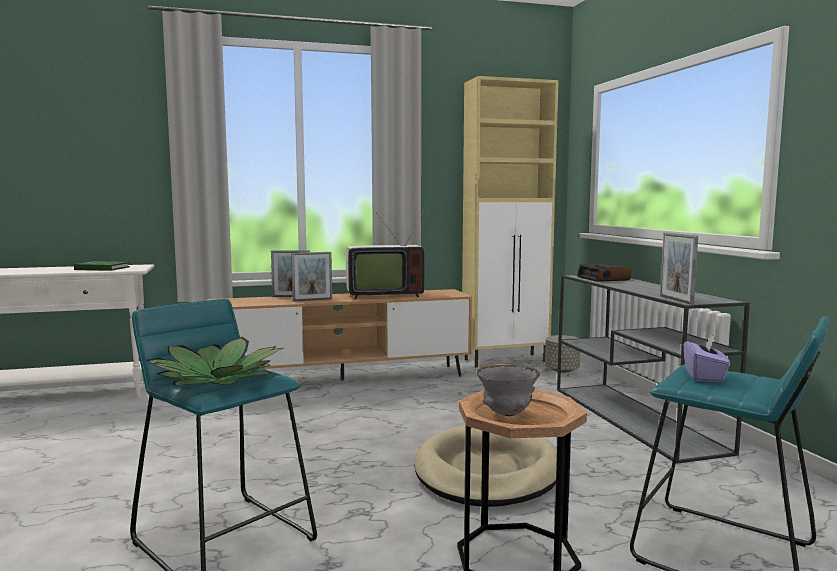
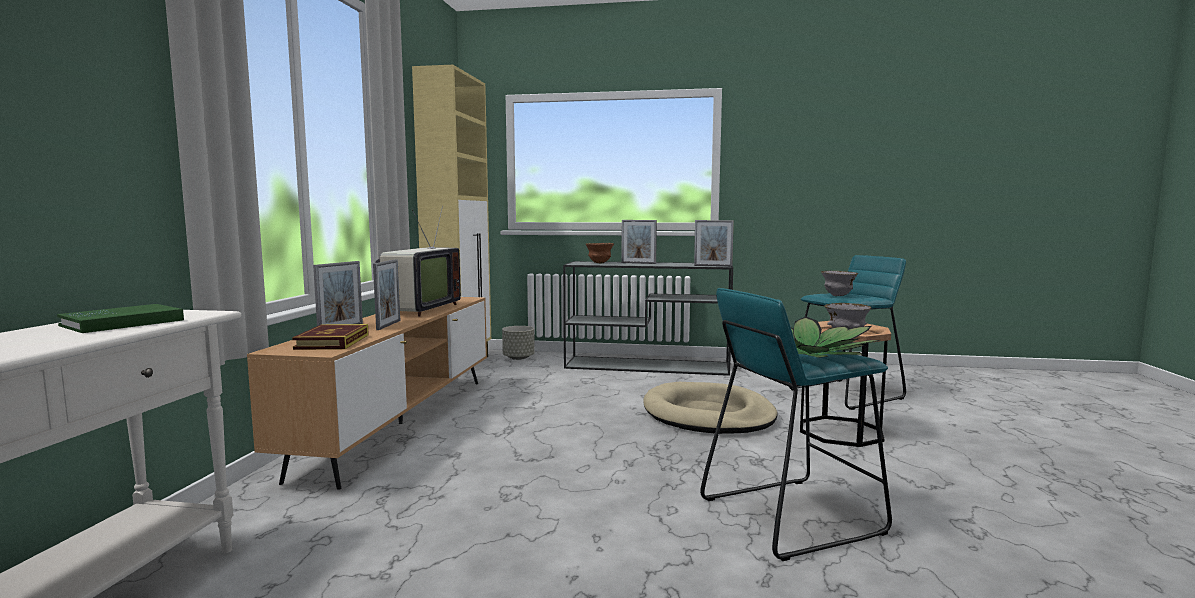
camera: 65 degrees left, 0 degrees up
(247, 302) = (332, 342): none -> book
(604, 278) = (599, 263): alarm clock -> brown bowl
(639, 284) = (638, 263): none -> picture frame
(704, 376) = (838, 296): purple tissue box -> grey bowl

